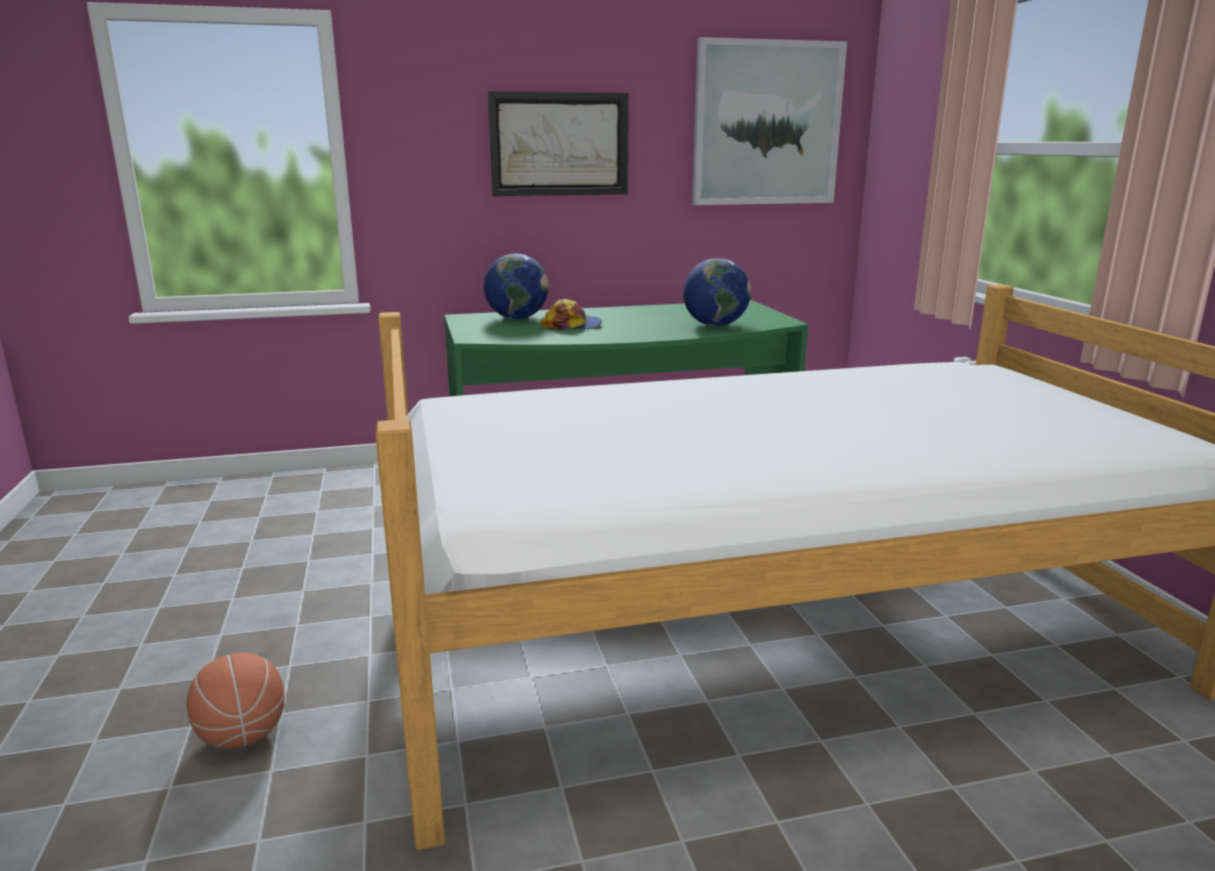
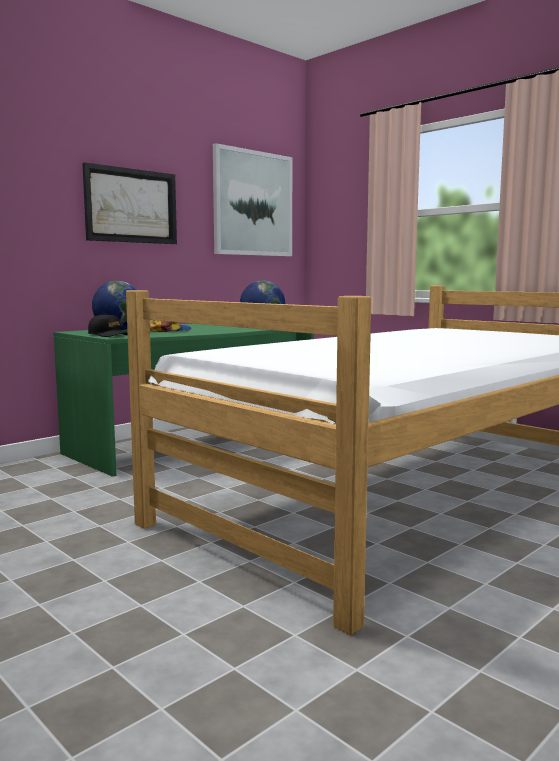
camera: 30 degrees left, 10 degrees down
(242, 736) = (129, 624): basketball -> none
(477, 332) = (108, 335): none -> black cap

